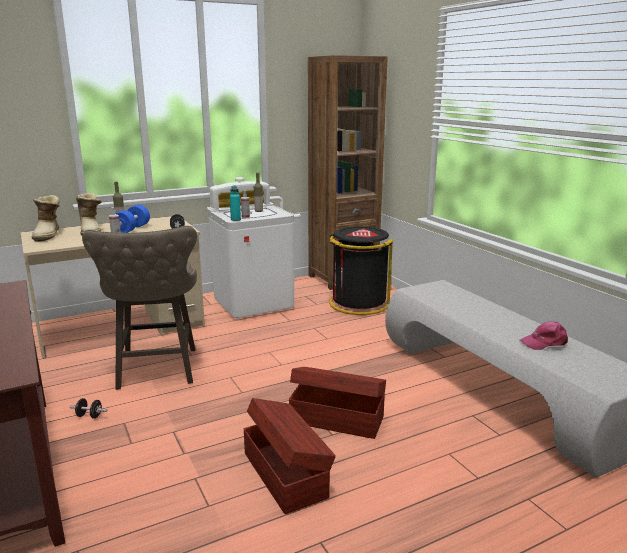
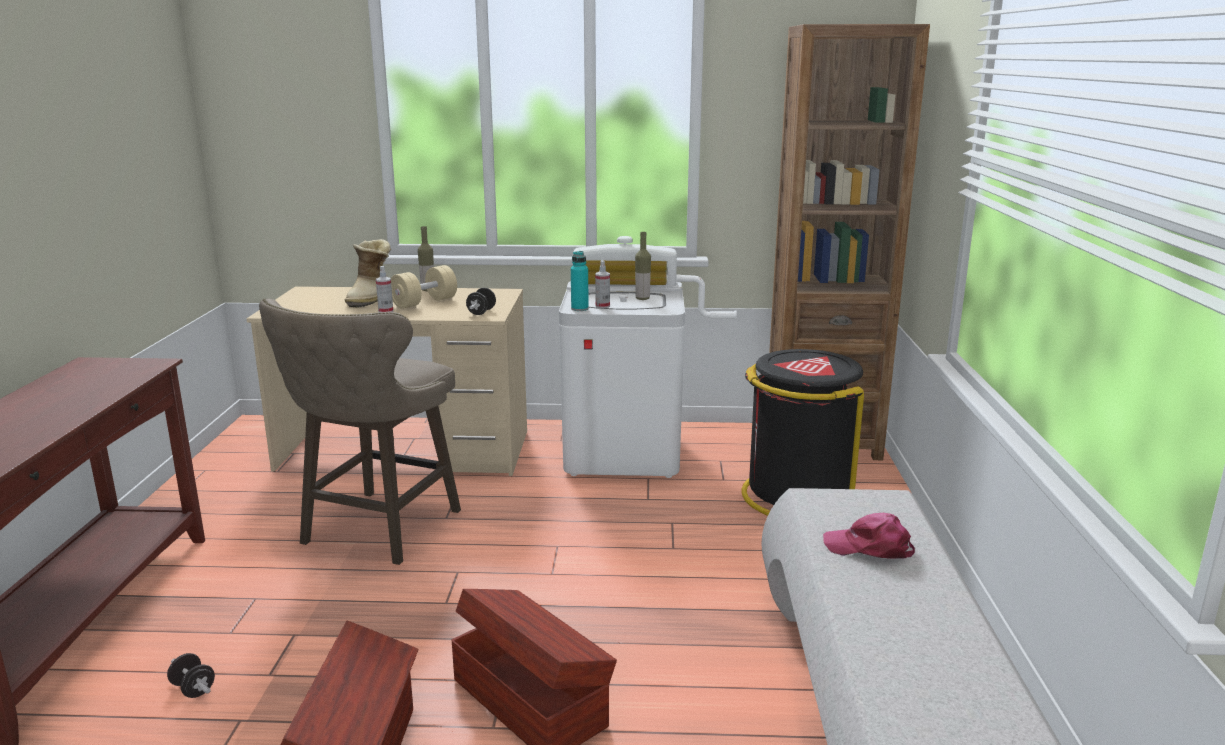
camera: 30 degrees right, 0 degrees up
(49, 235) = (316, 296): boot -> none
(89, 416) = (230, 573): black dumbbell -> black dumbbell (193, 689)
(132, 229) = (424, 302): blue dumbbell -> beige dumbbell
(544, 342) = (948, 691): pink cap -> pink cap (869, 547)

